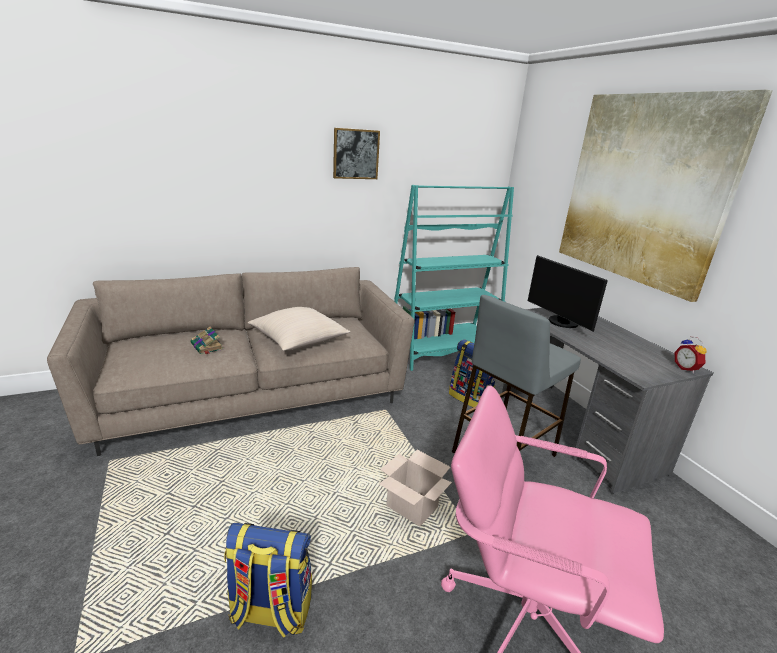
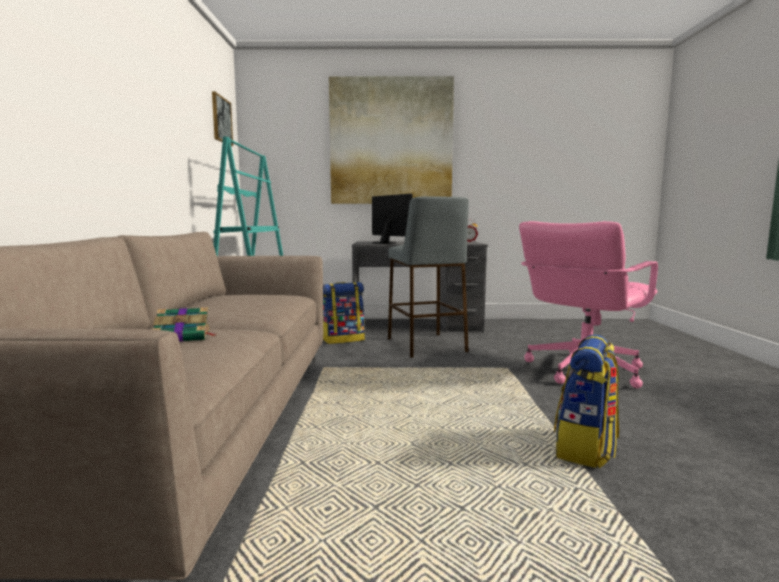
camera: 65 degrees left, 15 degrees down
(298, 340) = (245, 308): beige pillow -> none
(356, 154) = (157, 92): picture -> picture (221, 120)
(410, 506) = (471, 380): cardboard box -> none
(561, 322) = (386, 243): monitor -> monitor turned 120 degrees counterclockwise

